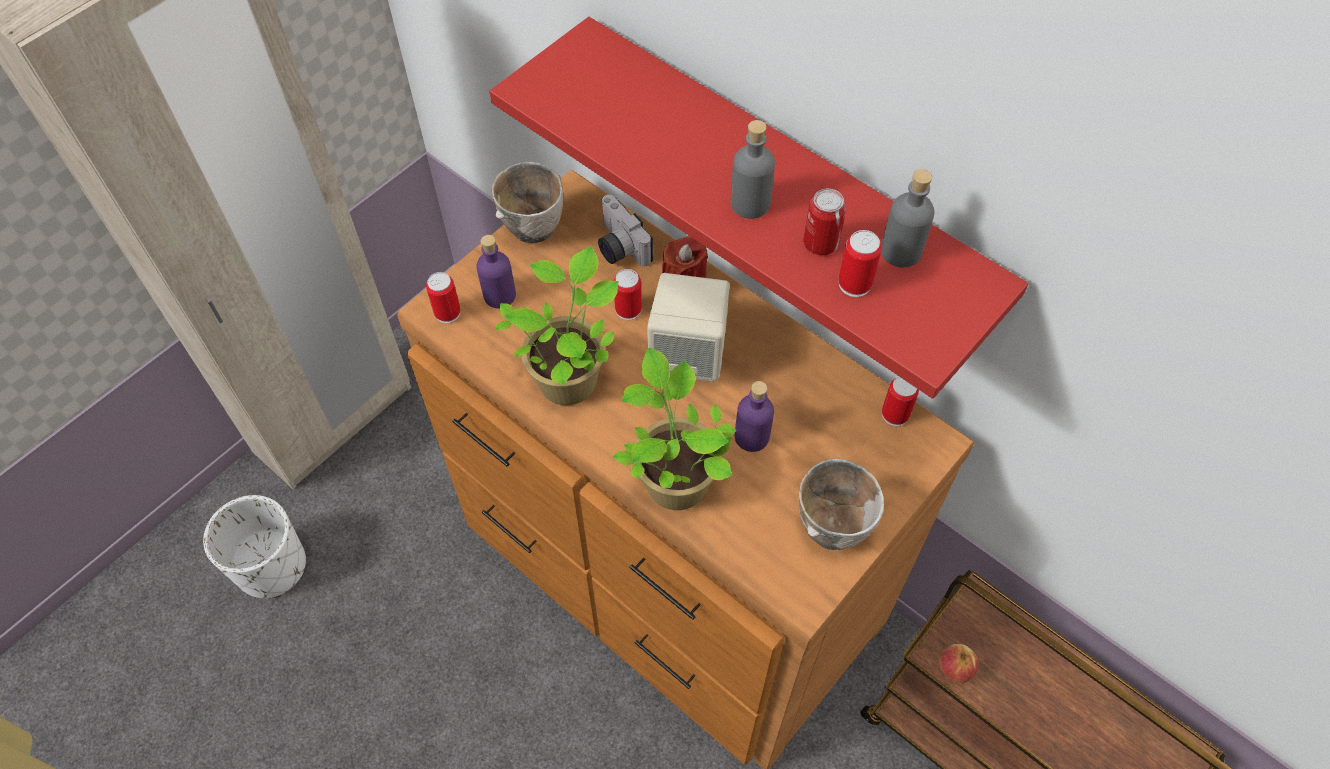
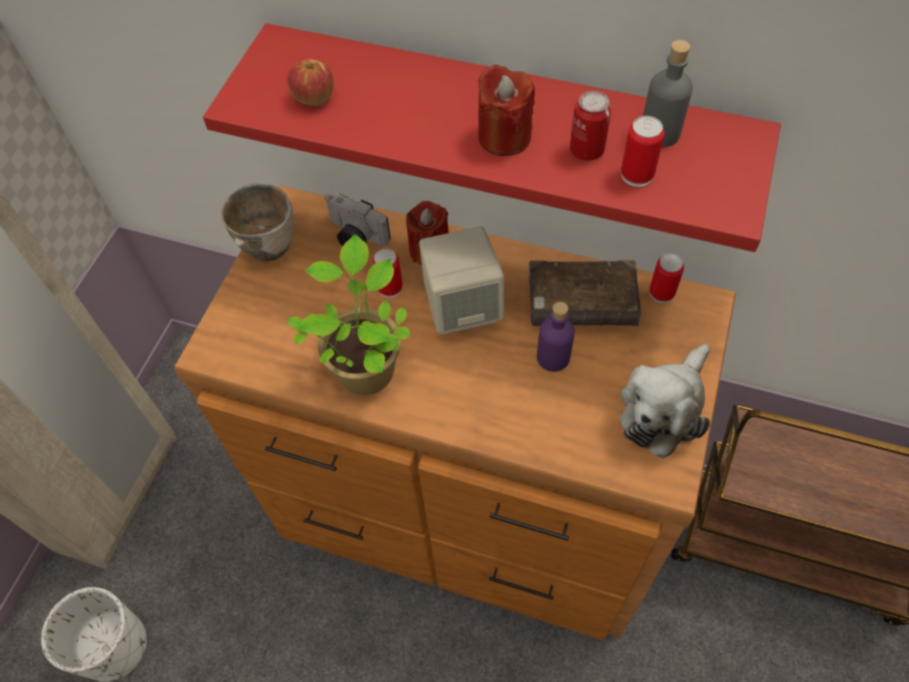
camera: 20 degrees left, 0 degrees up
(447, 313) = (223, 350): can -> none
(499, 295) = (265, 317): purple bottle -> none
(674, 479) = (505, 421): potted plant -> none
(750, 203) = (504, 137): grey bottle -> red candle
(807, 395) = (581, 303): none -> brown book
(835, 528) = (663, 408): bowl -> plush toy
(954, 668) = (763, 489): apple -> apple (314, 97)

